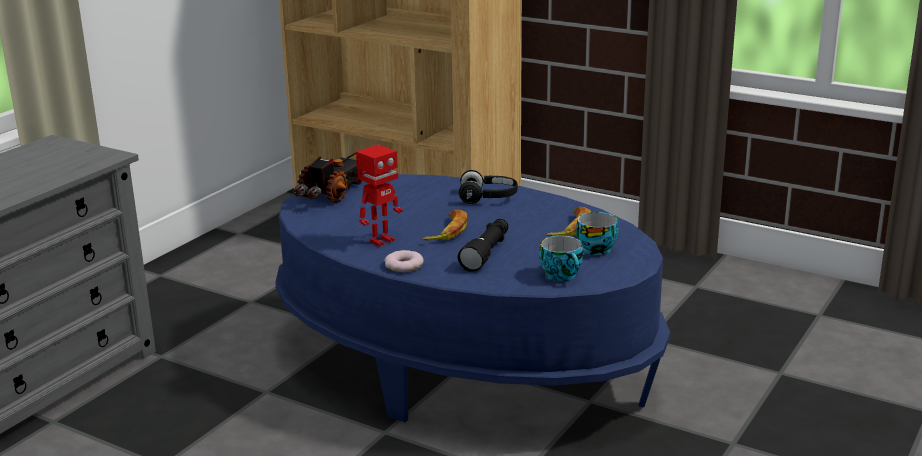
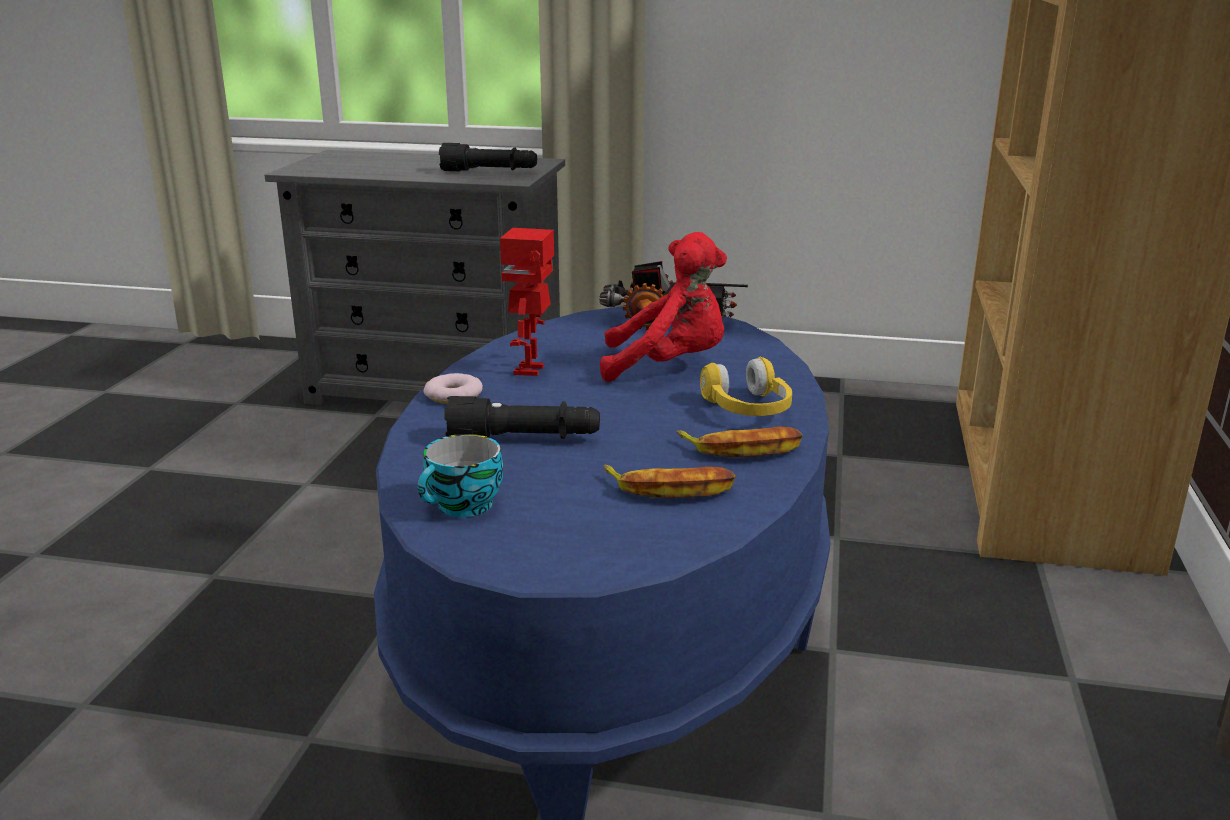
camera: 70 degrees right, 0 degrees up
(65, 160) = (489, 172): none -> black flashlight
(381, 241) = (530, 370): toy robot -> toy robot turned 75 degrees clockwise
(409, 205) = (668, 366): none -> red plush toy
(447, 231) = (591, 402): banana -> banana (742, 449)
(488, 198) = (747, 409): black headphones -> yellow headphones
(597, 248) = (594, 522): cup -> none

